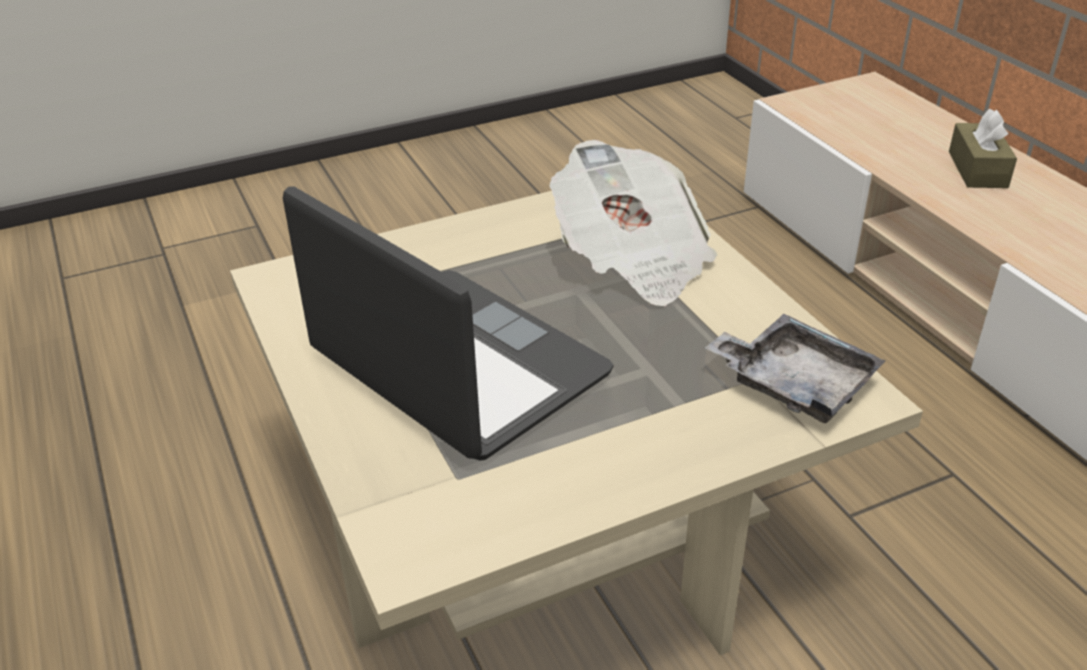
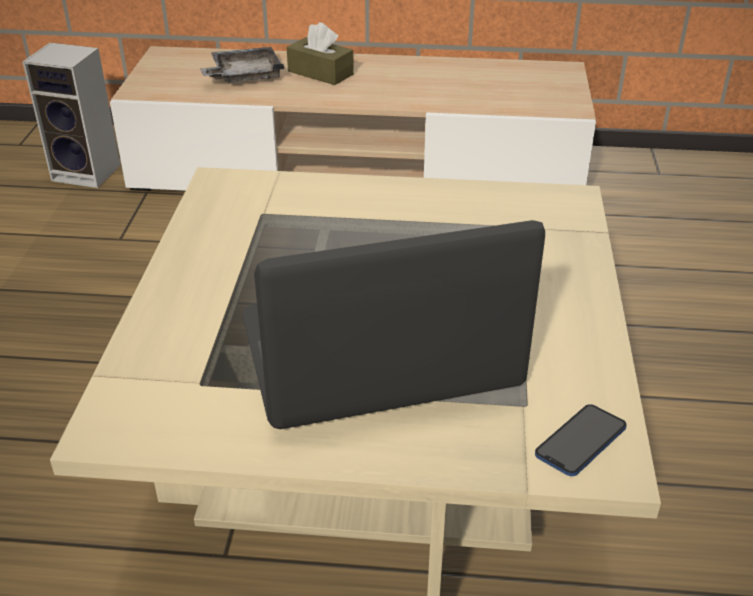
camera: 60 degrees left, 0 degrees up
(429, 530) = (580, 442): none -> phone
(632, 259) = (323, 219): newspaper -> none
(745, 166) = (89, 173): none -> speaker
(794, 383) = (536, 215): grey tray -> grey tray (244, 76)

